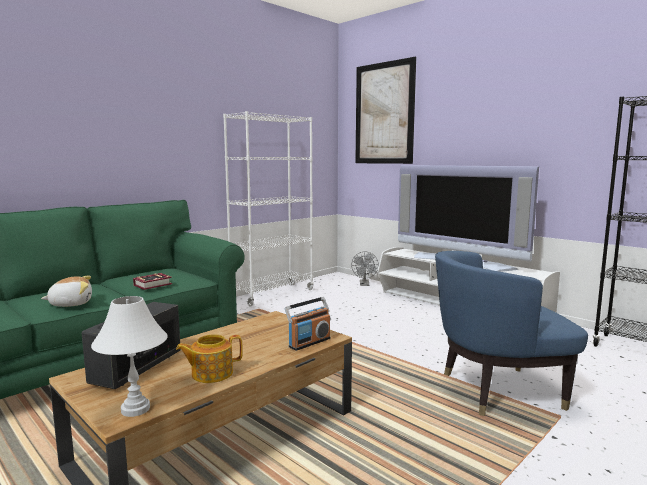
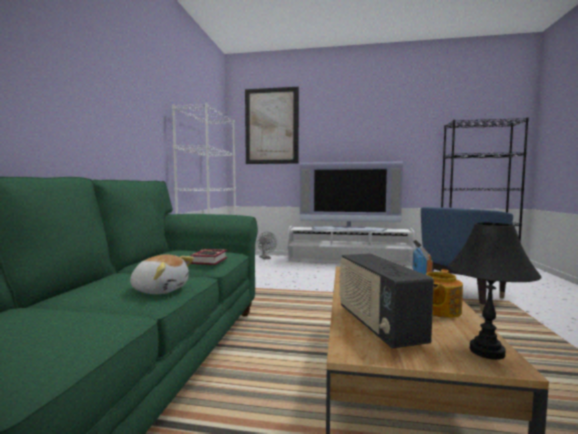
camera: 35 degrees left, 5 degrees down
(71, 304) = (160, 290): plush toy -> plush toy turned 75 degrees clockwise
(135, 409) = (487, 352): white table lamp -> black table lamp

